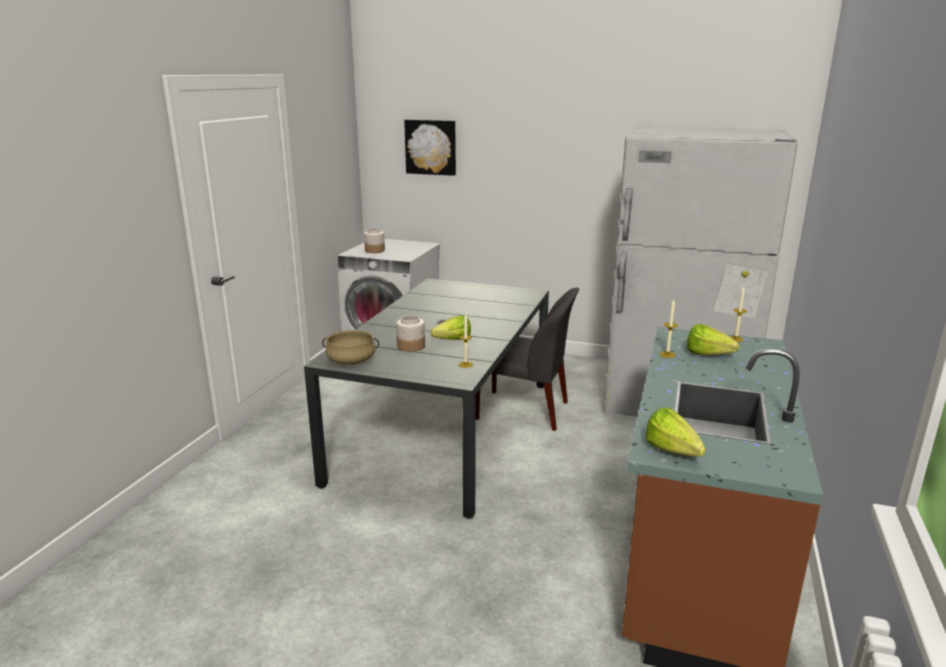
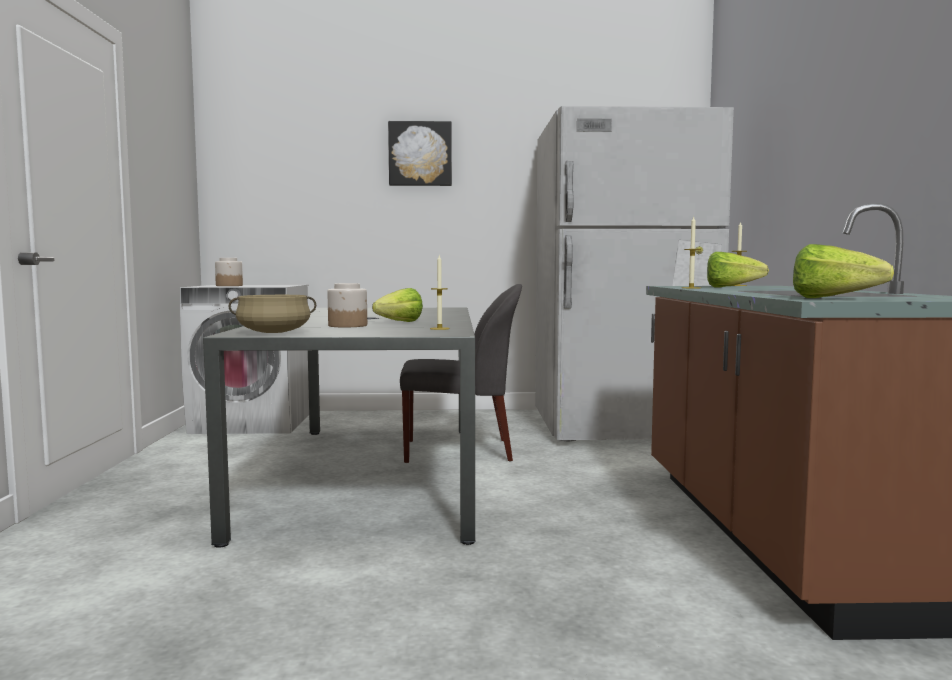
camera: 20 degrees left, 15 degrees down
(431, 147) = (295, 169): picture -> picture (420, 154)

